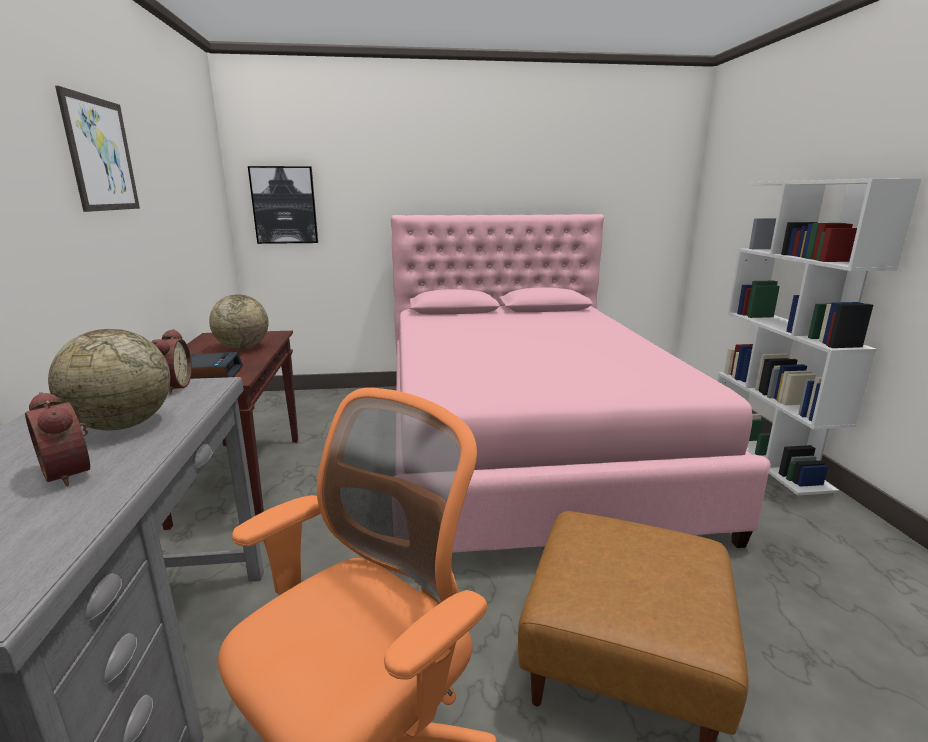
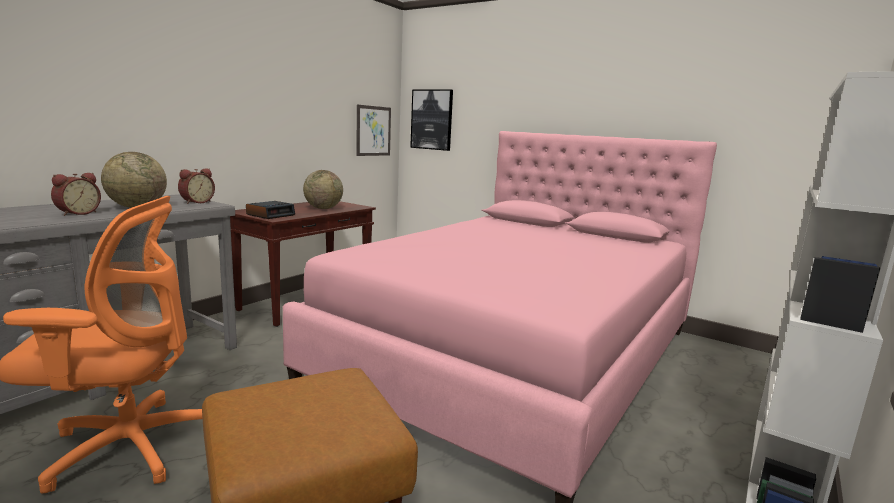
camera: 40 degrees right, 5 degrees down
(73, 472) = (77, 213): alarm clock -> alarm clock turned 150 degrees counterclockwise
(101, 154) = (251, 71): picture -> picture (373, 131)

